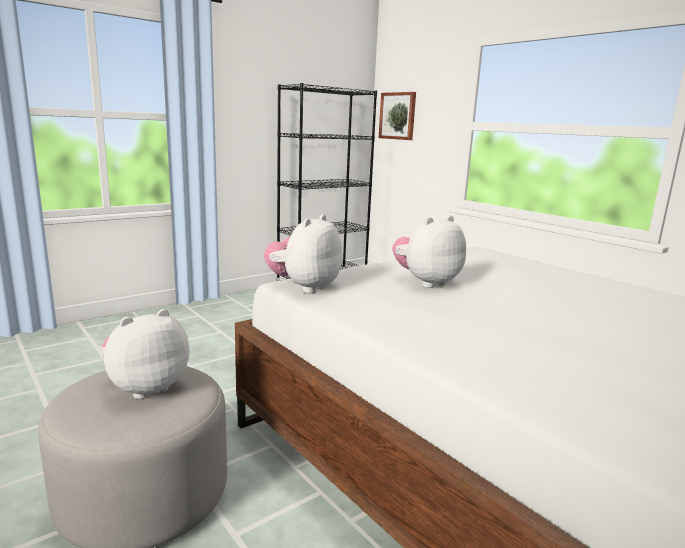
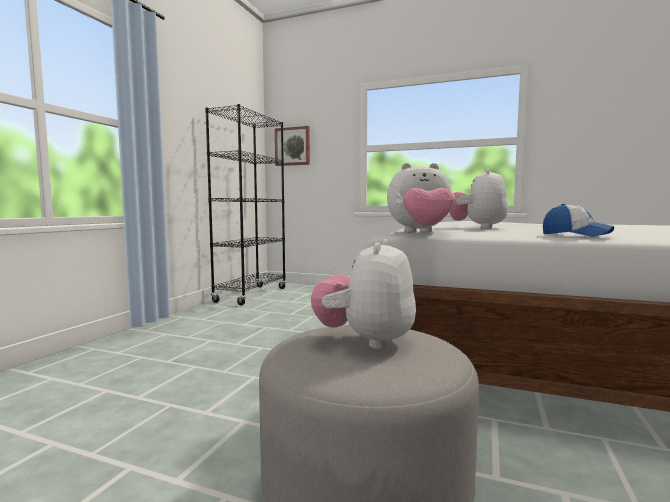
camera: 30 degrees left, 10 degrees down
(304, 287) = (420, 232): plush toy -> plush toy turned 90 degrees counterclockwise
(409, 333) = (576, 235): none -> cap

